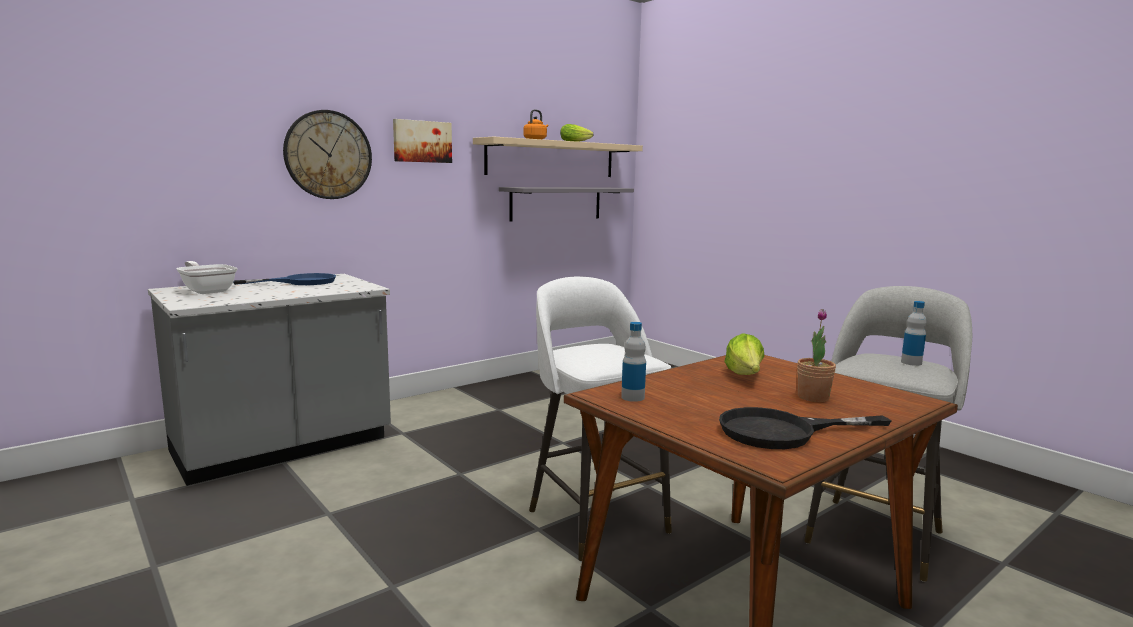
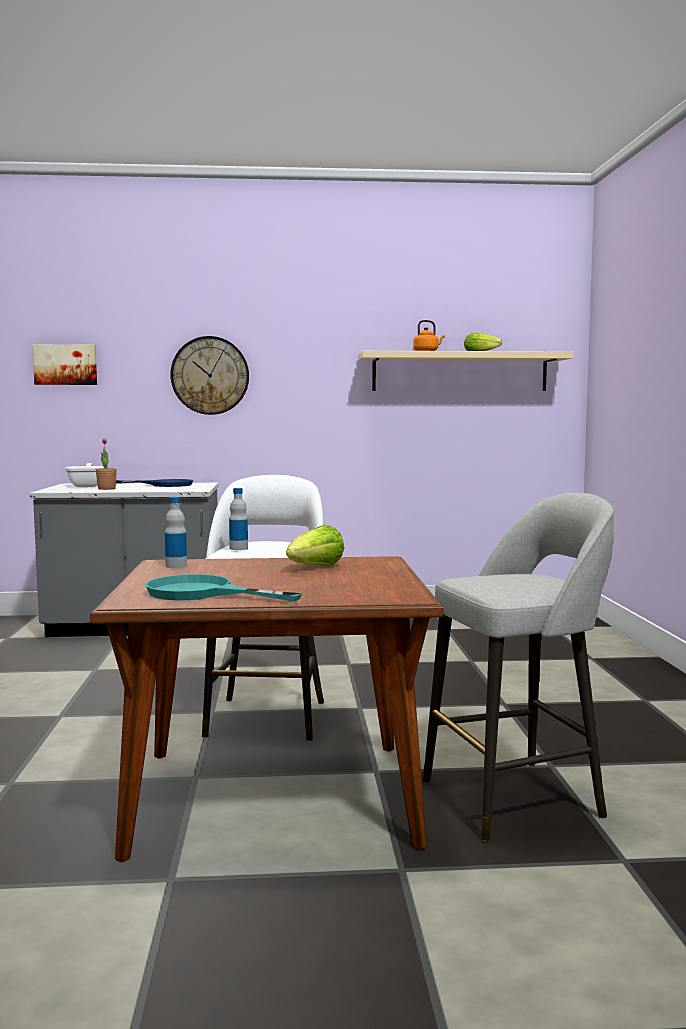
camera: 35 degrees right, 5 degrees down
(422, 141) = (302, 360): picture -> picture (65, 364)
(556, 203) = (465, 421): grey shelf -> none
(782, 431) = (202, 593): black frying pan -> turquoise frying pan
(813, 397) = (316, 584): potted plant -> potted plant (106, 489)
(911, 362) = (539, 581): bottle -> bottle (238, 548)

